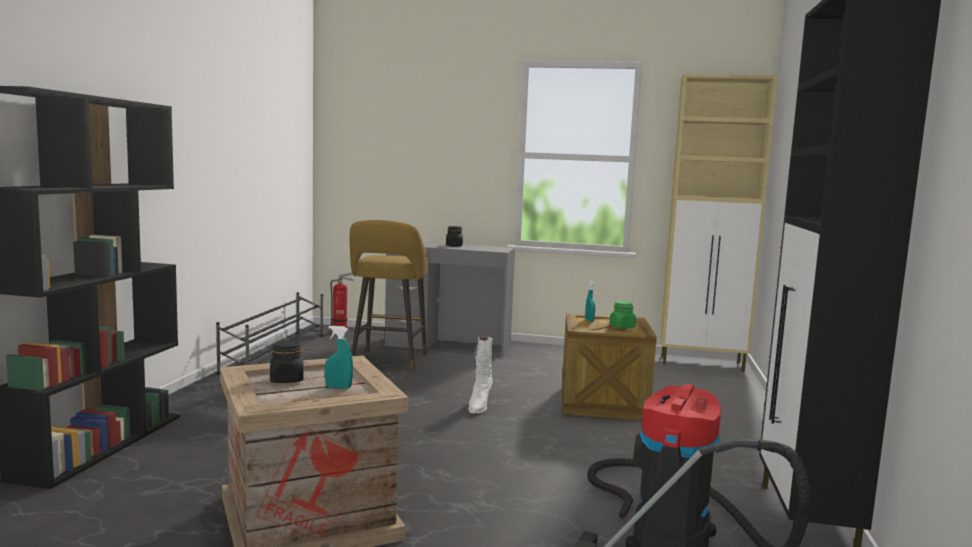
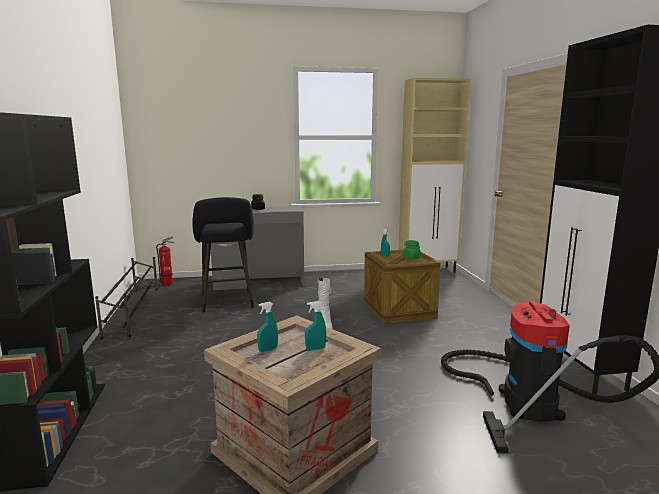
camera: 20 degrees left, 5 degrees up
(287, 380) = (268, 350): black jar -> turquoise spray bottle
(387, 361) = (227, 303): yellow stool -> black stool

